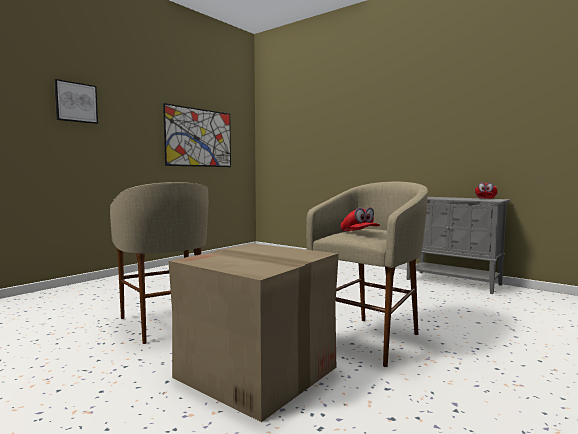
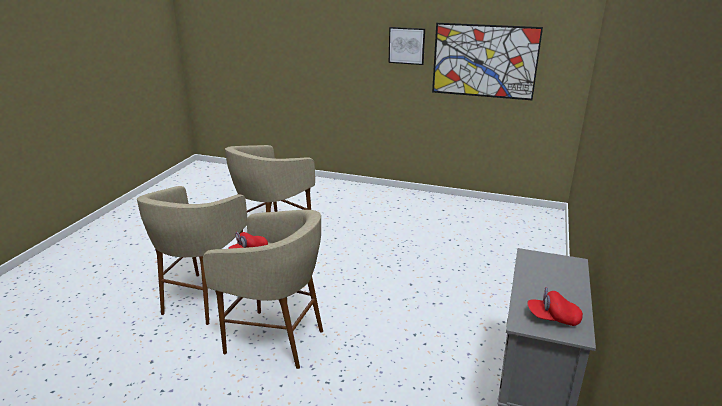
camera: 70 degrees right, 20 degrees up
(76, 102) = (347, 31): picture -> picture (406, 45)
(257, 372) = (204, 298): cardboard box -> beige stool

